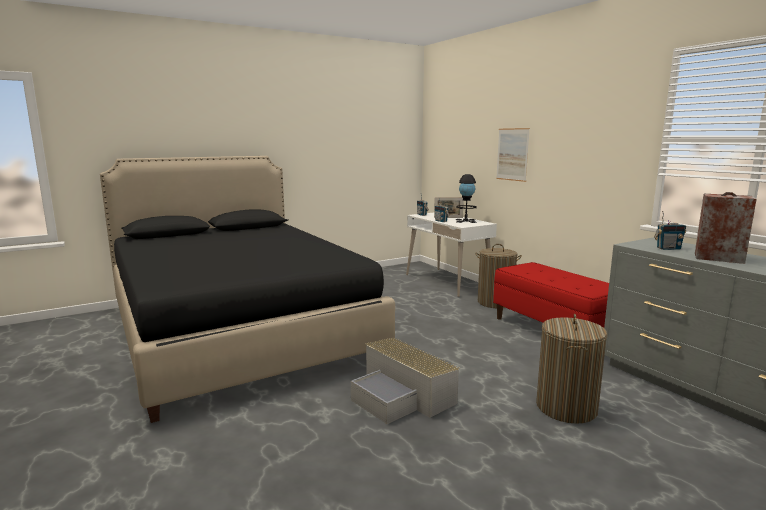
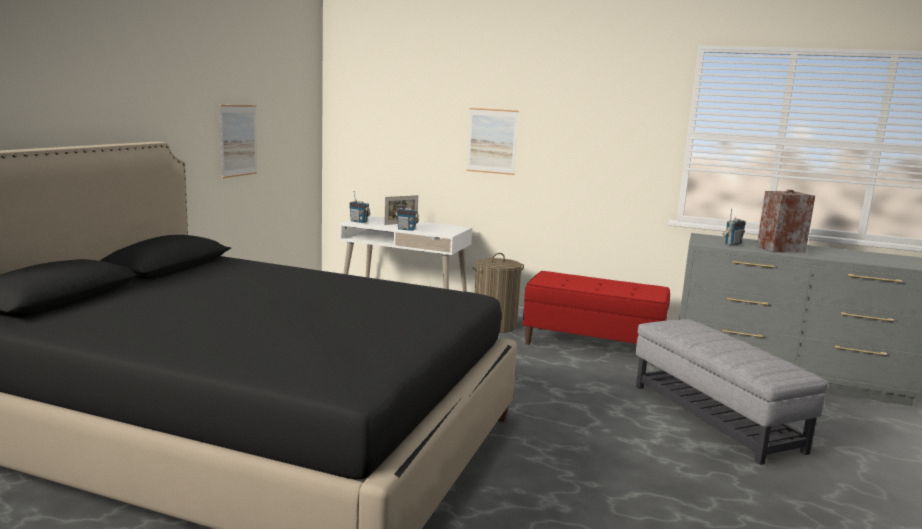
camera: 40 degrees left, 0 degrees up
(337, 157) = (238, 140): none -> picture
(402, 396) = (586, 454): grey storage box -> none
(465, 221) = (432, 226): black table lamp -> none
(566, 408) = (714, 417): laundry basket -> grey ottoman

